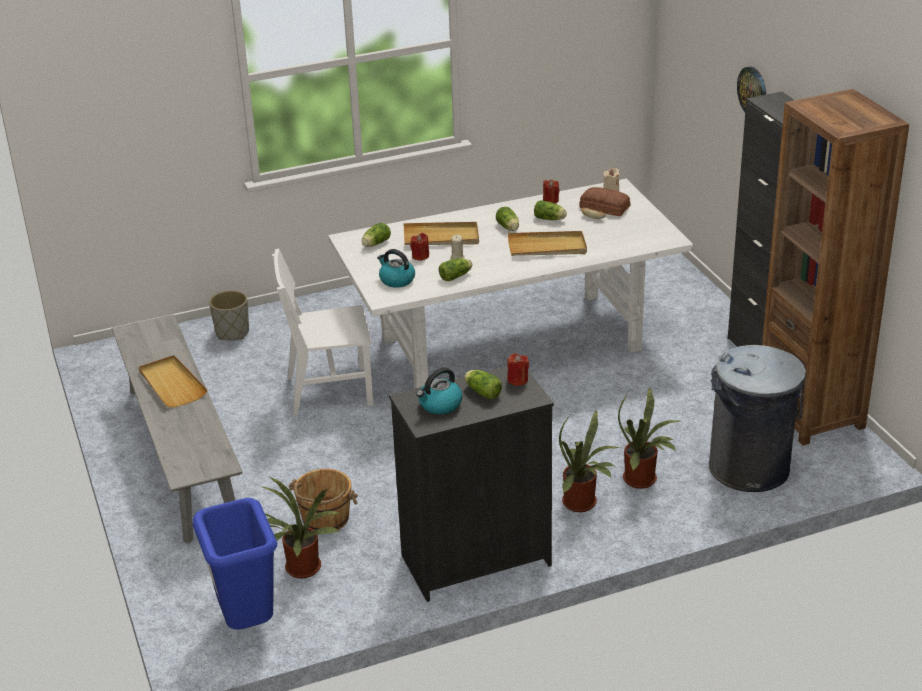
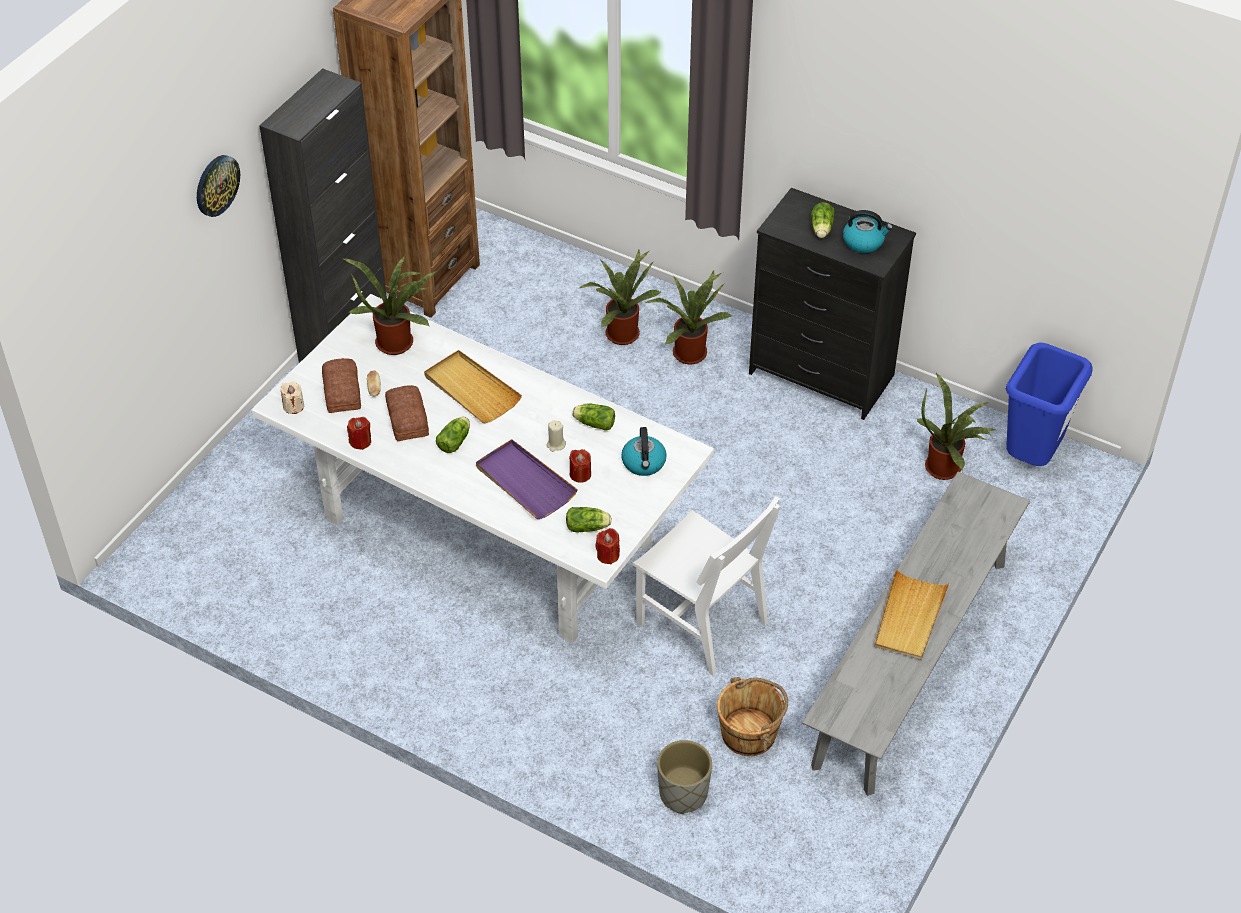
camera: 130 degrees left, 15 degrees up
(325, 519) = (876, 495): brown bucket -> brown bucket (750, 733)
(441, 237) = (525, 482): beige tray -> purple tray
(517, 380) = (783, 219): red candle -> red candle (608, 555)
(550, 219) = (406, 419): lettuce -> bread
(630, 238) = (397, 341): none -> potted plant
(749, 469) = (543, 280): grey trash can -> none

